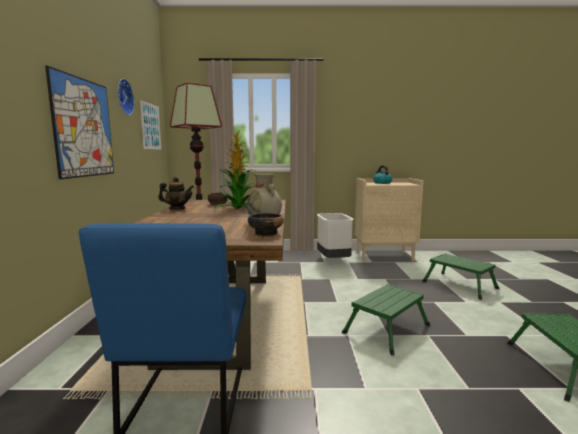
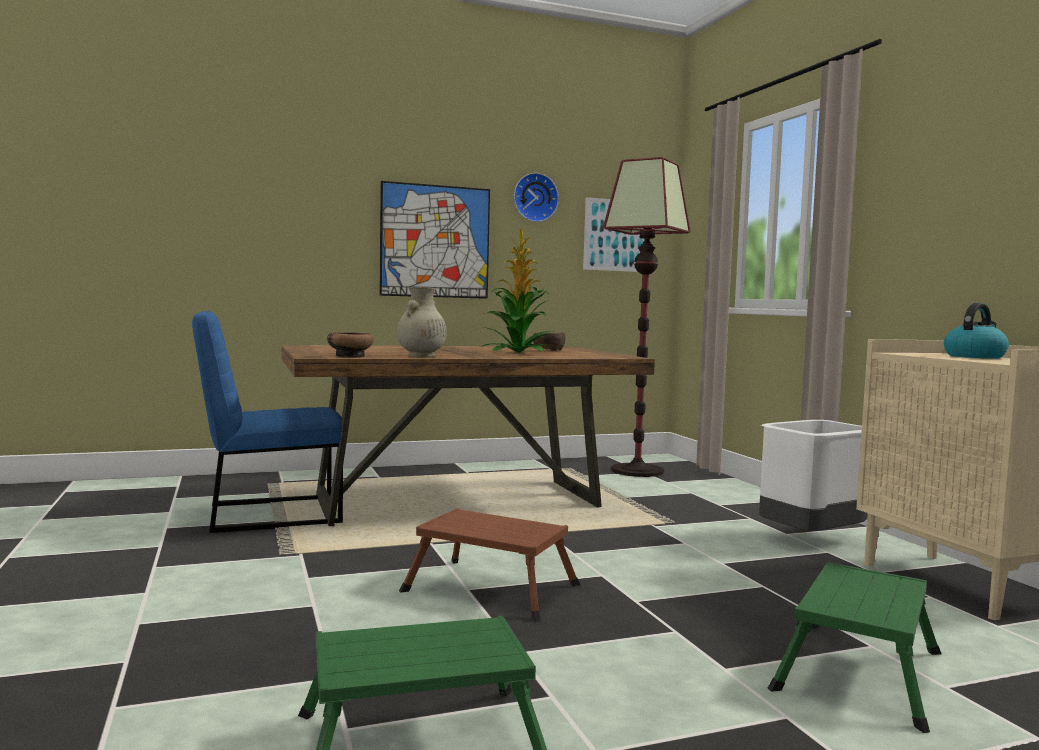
camera: 70 degrees right, 5 degrees down
(177, 209) = (485, 346): teapot -> none
(387, 328) = (492, 588): green step ladder -> brown step ladder

